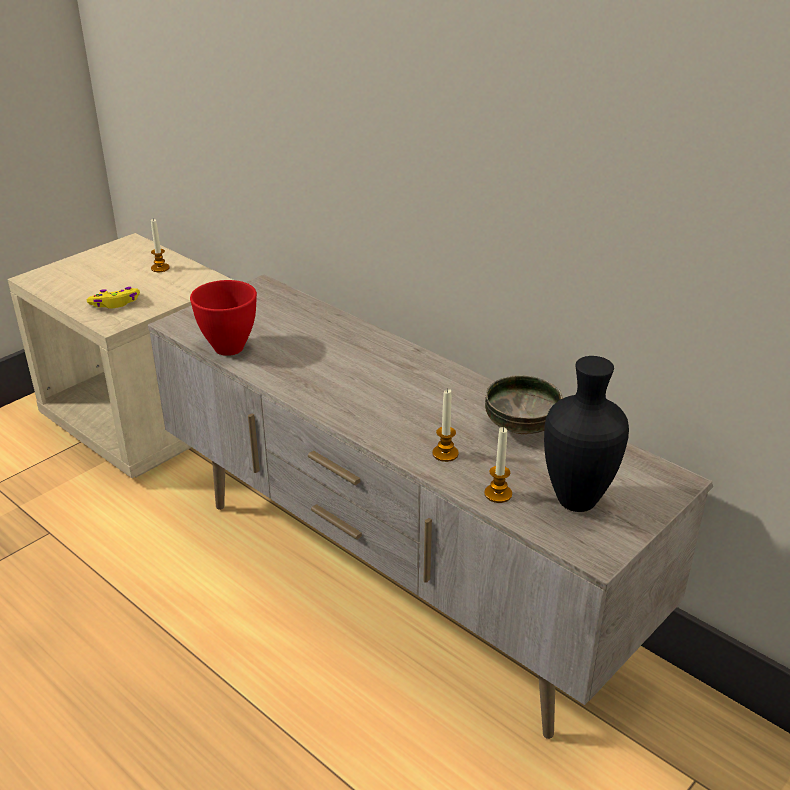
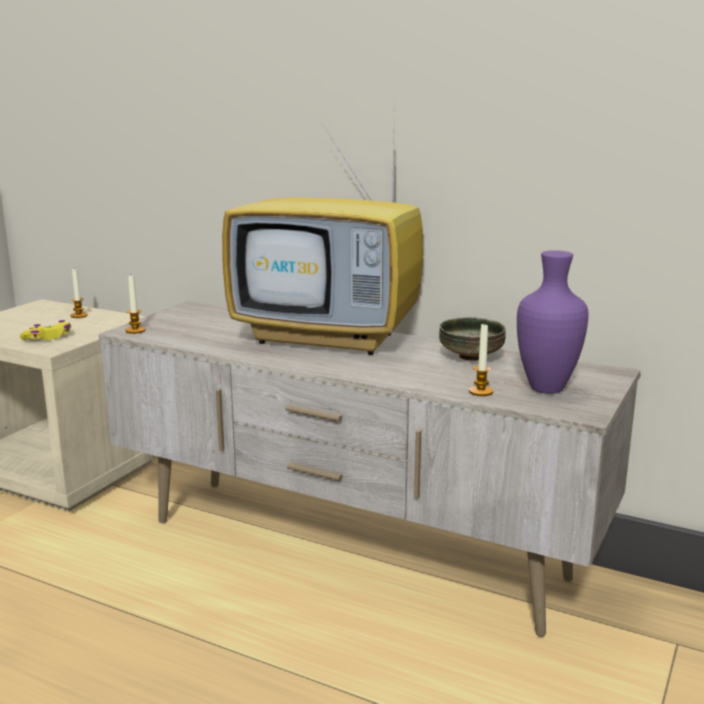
camera: 15 degrees left, 15 degrees down
(228, 347) = (184, 339): red bowl -> none
(383, 367) = (331, 338): none -> television
(445, 454) = (420, 376): candle -> candle (135, 330)
(578, 503) = (548, 389): black vase -> purple vase

